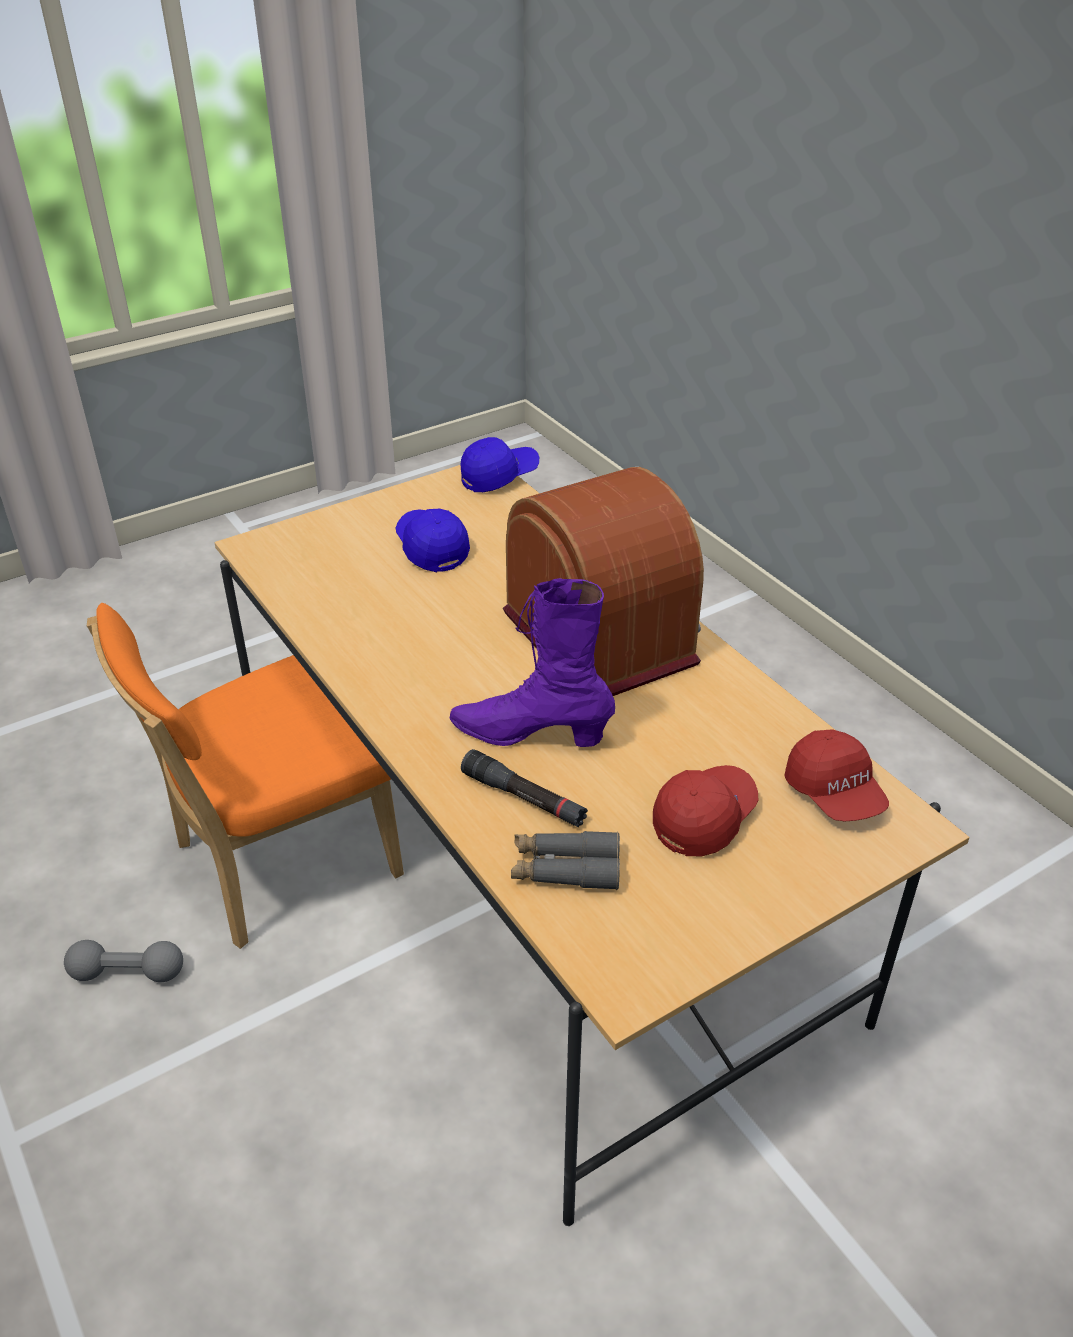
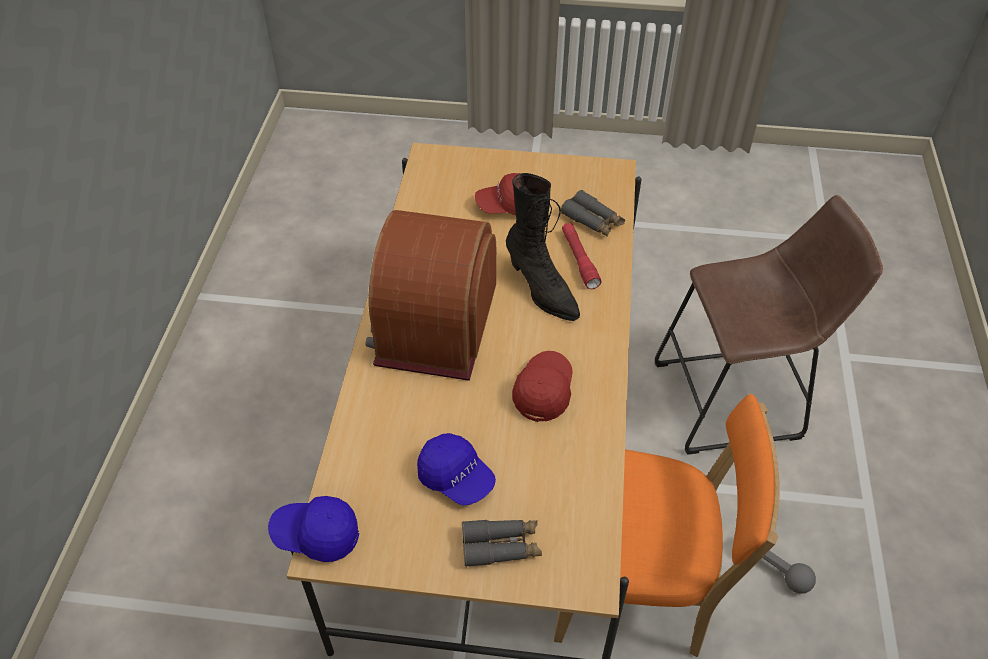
camera: 140 degrees left, 10 degrees up
(276, 1185) = (736, 400): none -> brown stool
(347, 532) = (501, 546): none -> grey binoculars
(431, 549) = (456, 478): blue cap -> blue cap turned 60 degrees counterclockwise
(524, 798) = (579, 260): black flashlight -> red flashlight
(530, 734) = (541, 290): purple boot -> black boot
(834, 793) = (438, 183): red cap -> red cap (543, 391)

